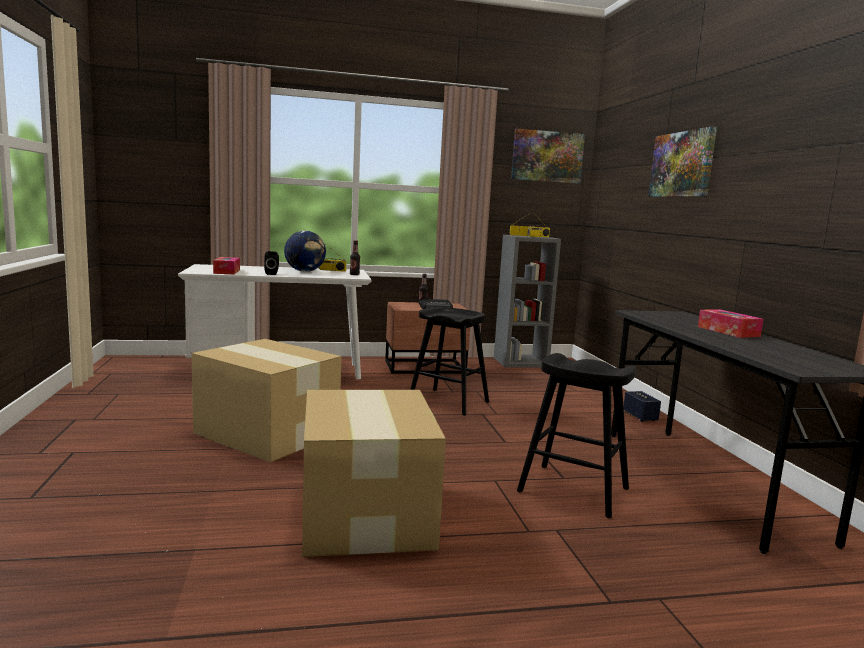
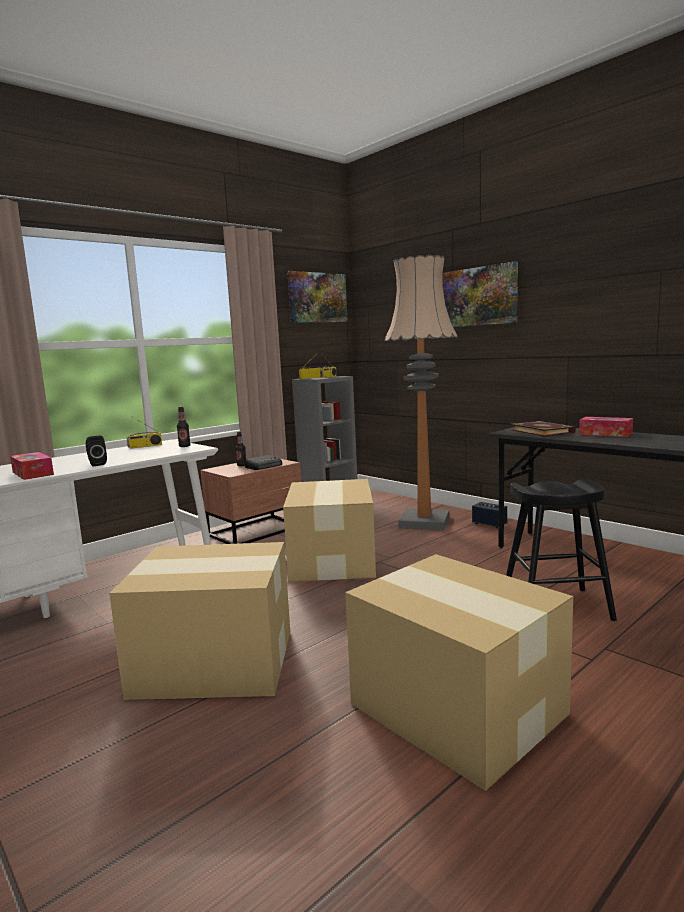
camera: 30 degrees left, 0 degrees up
(305, 271) = (122, 453): globe -> none
(448, 402) = (333, 560): black stool -> cardboard box
(578, 398) = (424, 522): none -> floor lamp
(672, 318) = (542, 431): none -> book

